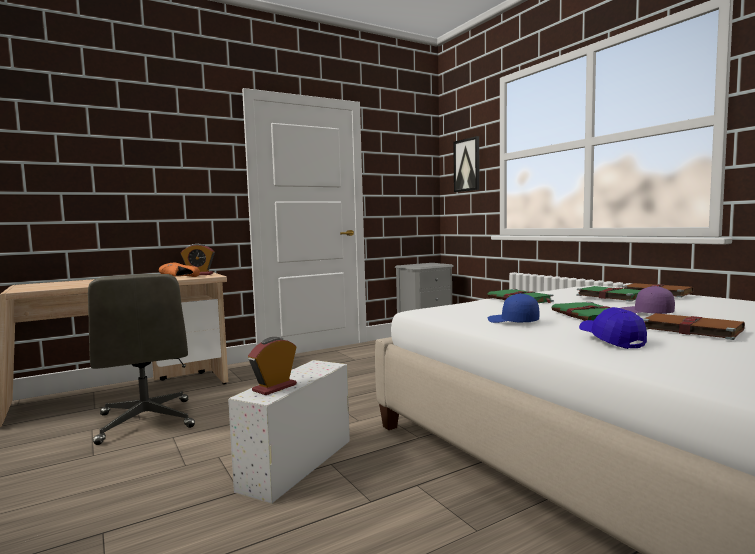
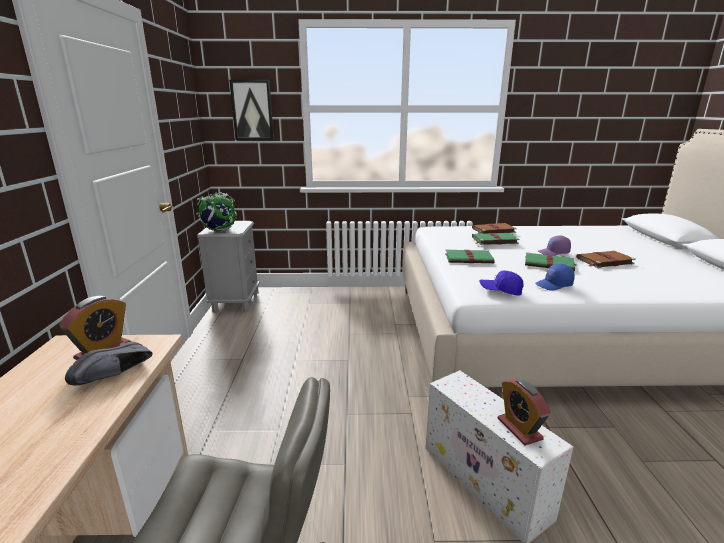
camera: 60 degrees left, 15 degrees up
(178, 278) = (116, 375): orange shoe -> black shoe
(412, 265) = (219, 230): none -> globe
(611, 341) = (627, 283): blue cap -> blue cap (500, 291)

